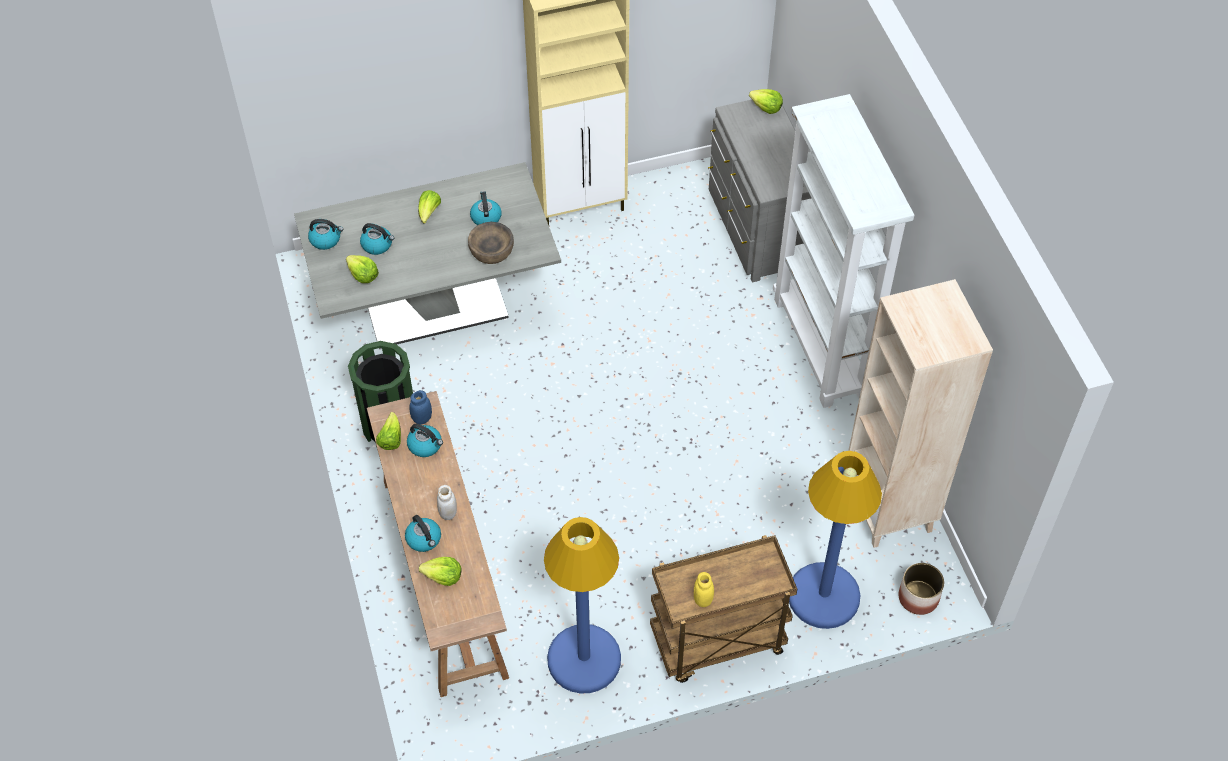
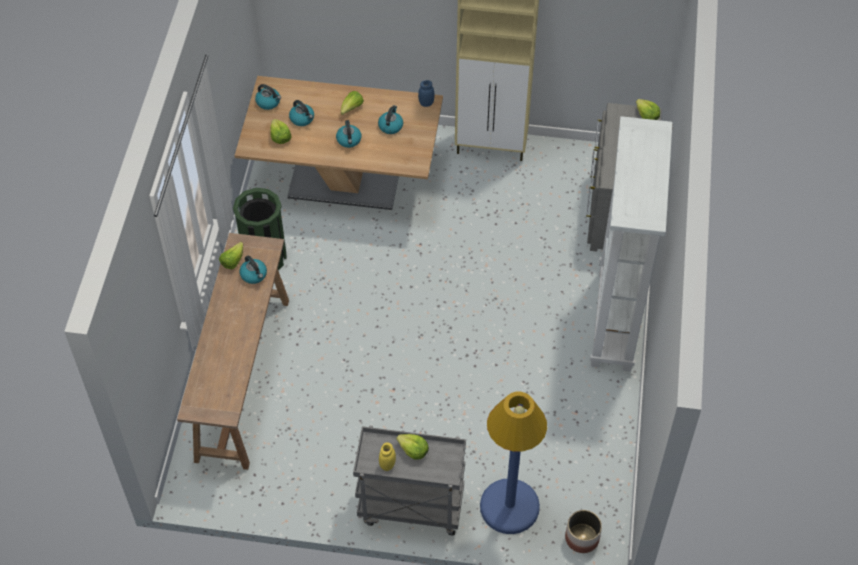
camera: 25 degrees right, 0 degrees up
(422, 419) = (262, 255): blue jar -> blue jar (426, 103)
(424, 539) = (215, 341): kettle -> kettle (349, 140)
(435, 305) = (344, 182): grey dining table -> brown dining table
(443, 577) = (213, 373): lettuce -> lettuce (413, 451)
(448, 513) = (242, 329): white jar -> none
(491, 251) = (380, 152): brown bowl -> none
(584, 659) = (307, 478): blue floor lamp -> none
(717, 643) = (410, 507): brown cart -> grey cart
(889, 508) = (598, 462): beige bookcase -> none

